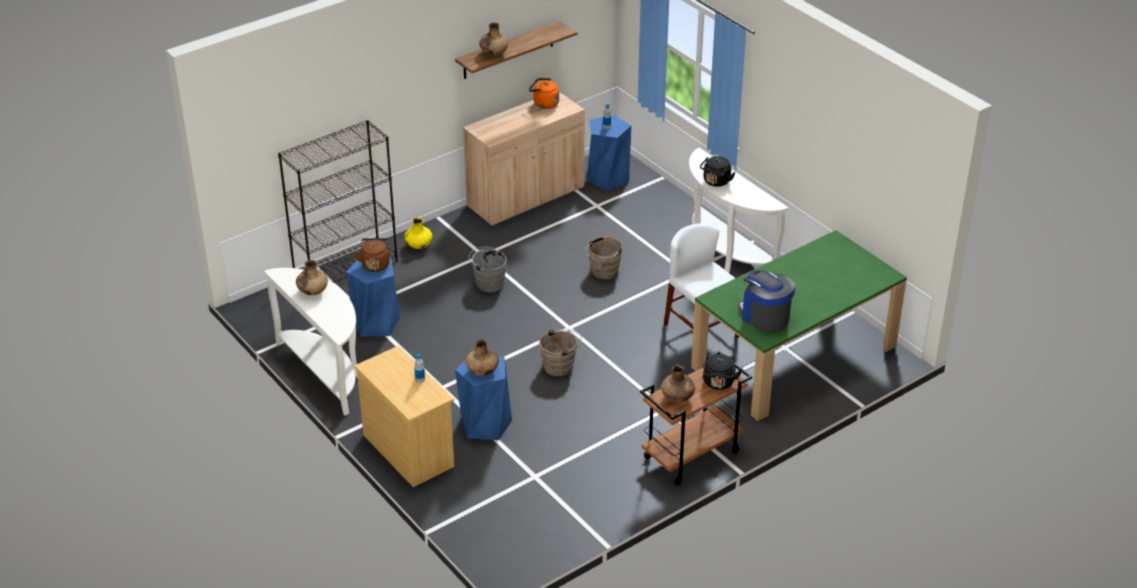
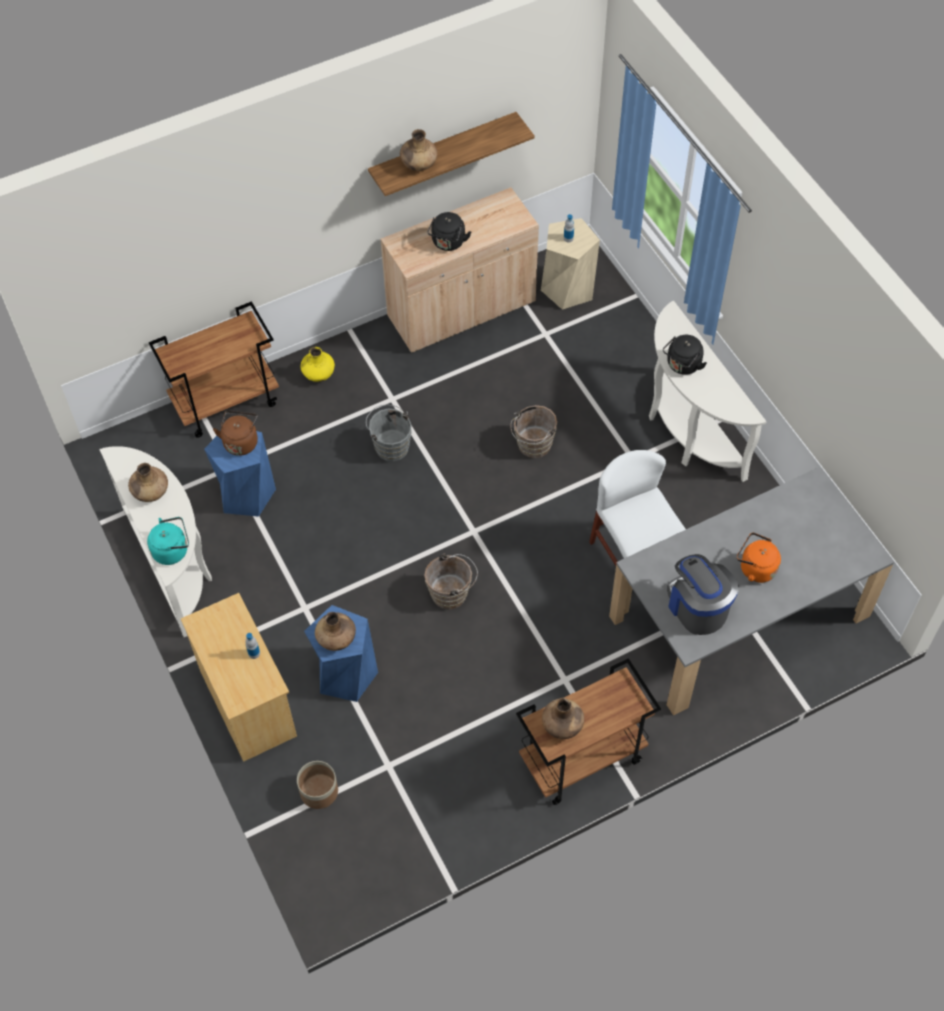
camera: 10 degrees right, 20 degrees up
(339, 323) = (172, 550): none -> turquoise kettle
(346, 269) = (226, 402): black bookcase -> brown cart
(481, 498) = (319, 791): none -> planter
(544, 104) = (489, 209): orange kettle -> orange kettle (755, 568)
(608, 178) = (568, 288): blue stool -> beige stool
(718, 384) = (618, 709): black kettle -> black kettle (448, 243)
(794, 357) = (739, 617): green dining table -> grey dining table

